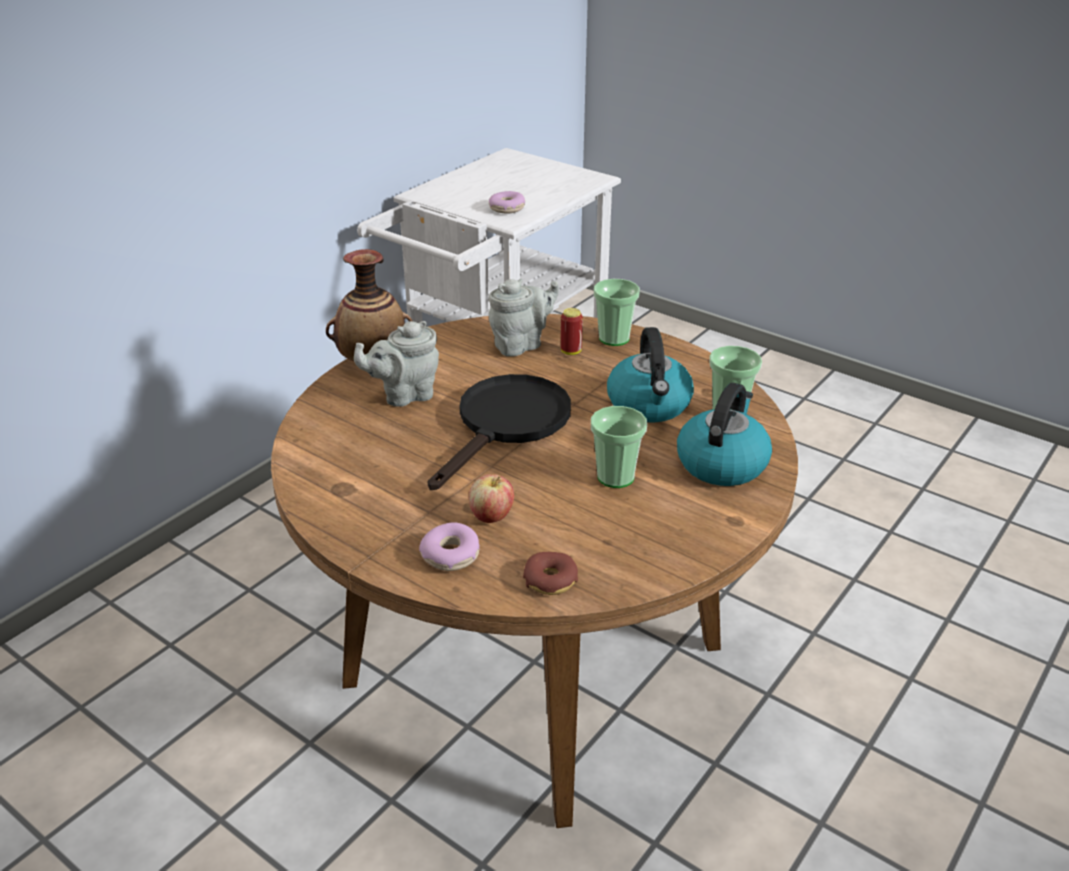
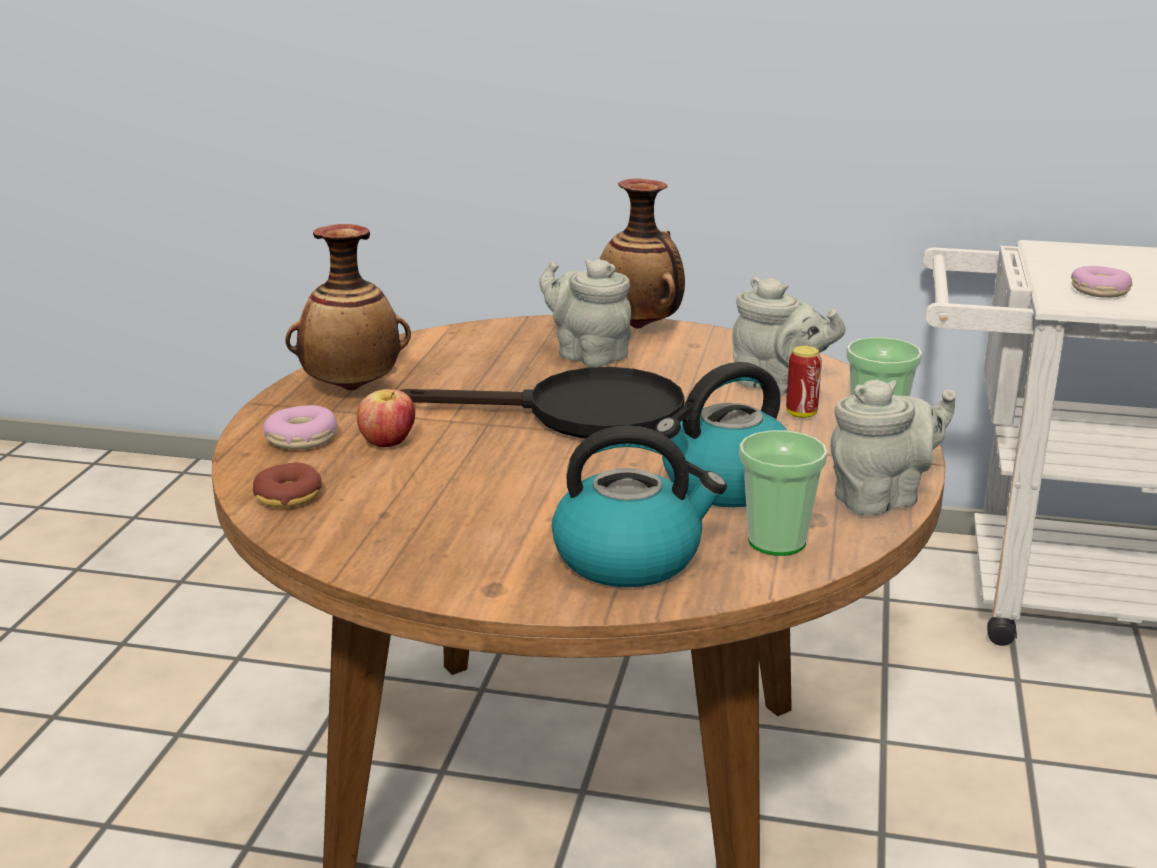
camera: 65 degrees right, 10 degrees down
(369, 512) = (352, 388): none -> vase
(615, 477) = (528, 494): cup -> none
(697, 365) = (882, 498): none -> grey teapot

